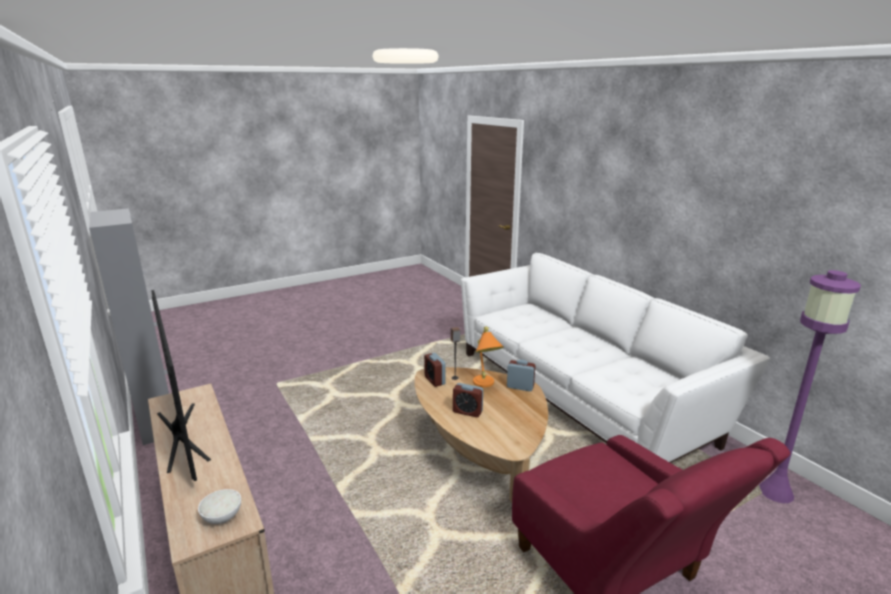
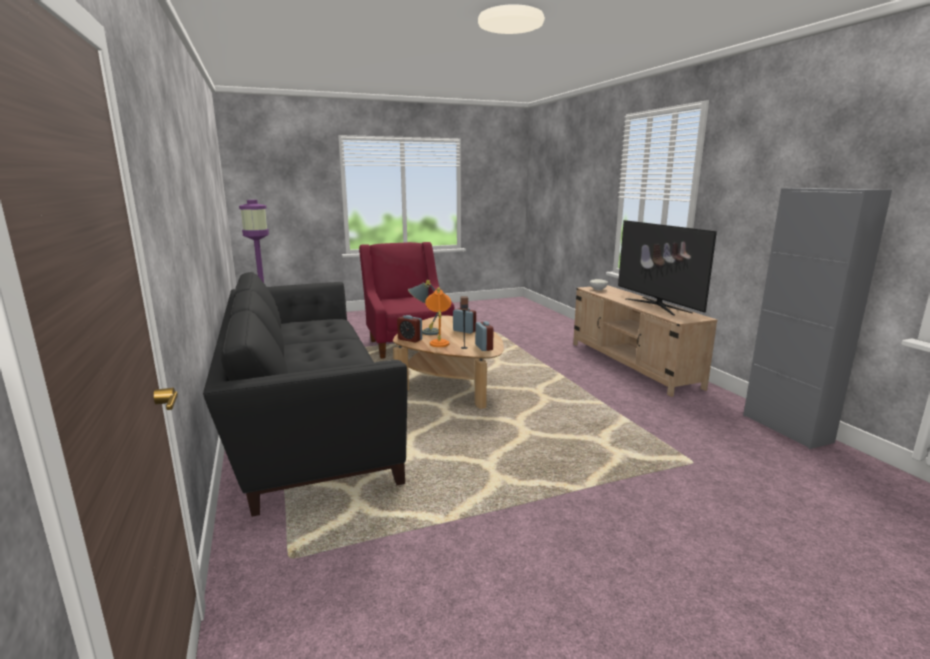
camera: 170 degrees left, 5 degrees down
(515, 403) = (424, 332): none -> grey table lamp
(581, 393) = (305, 418): white sofa -> black sofa

